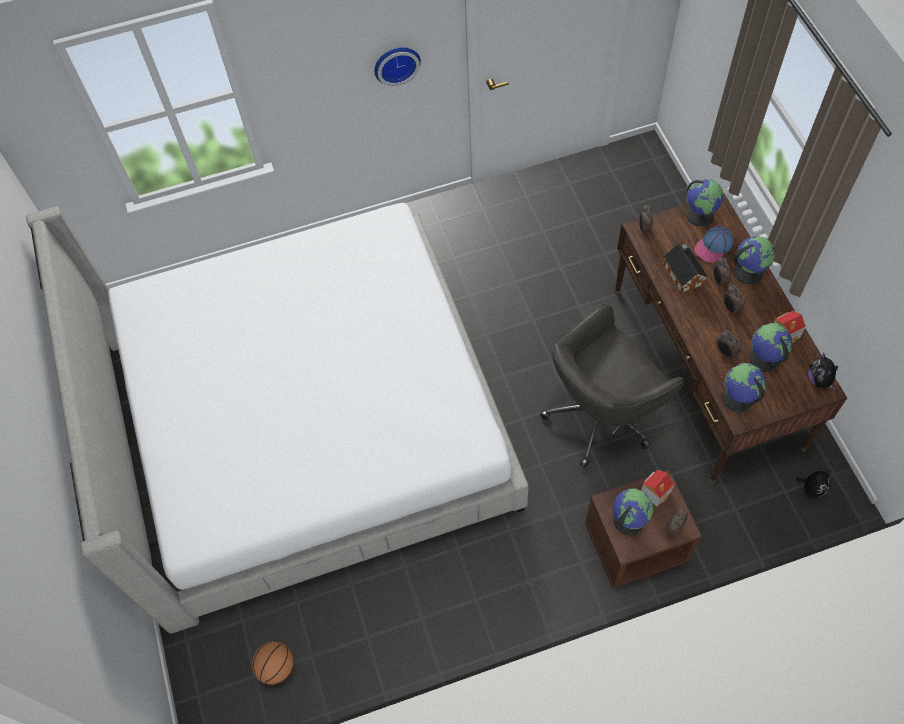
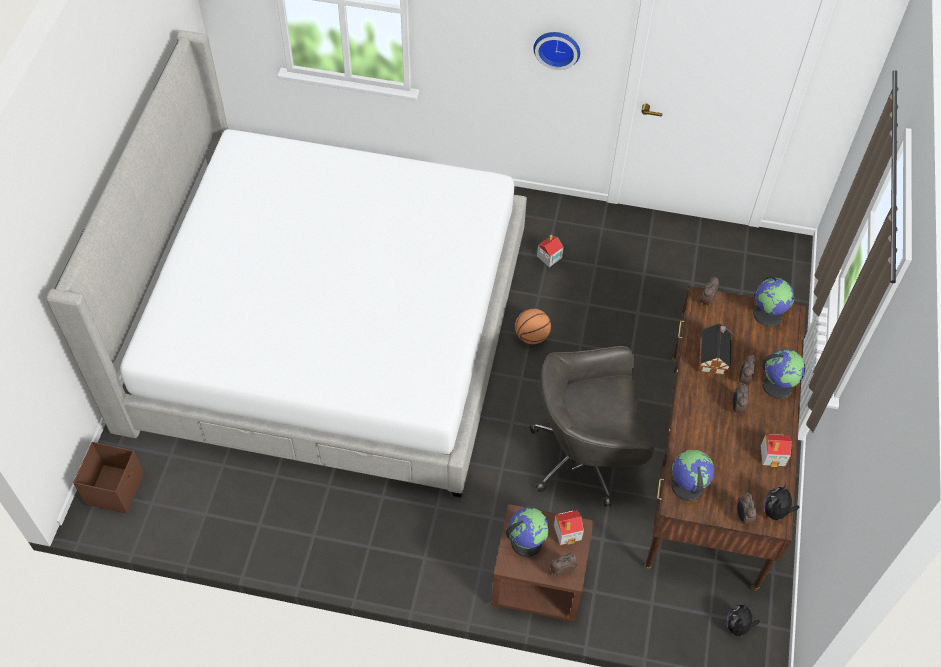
camera: 25 degrees right, 5 degrees down
(211, 682) = (116, 488): none -> brown storage box
(276, 667) = (172, 506): basketball -> basketball (531, 336)
(456, 257) = (549, 257): none -> toy house
(713, 247) = (760, 347): cap -> none
(725, 352) = (704, 442): alarm clock -> alarm clock (742, 516)
(763, 359) = (736, 466): globe -> none
(812, 488) = (738, 626): plush toy -> plush toy turned 120 degrees clockwise

